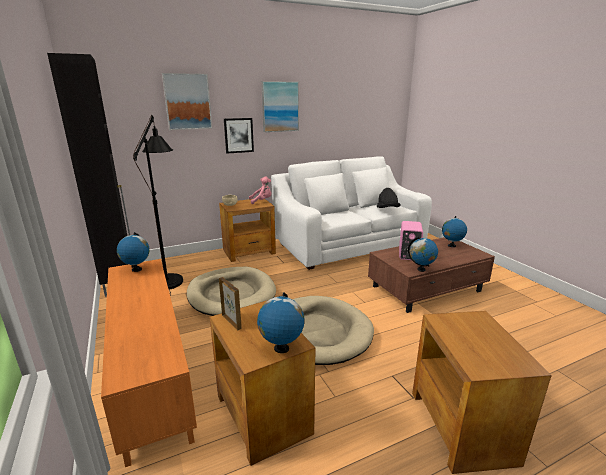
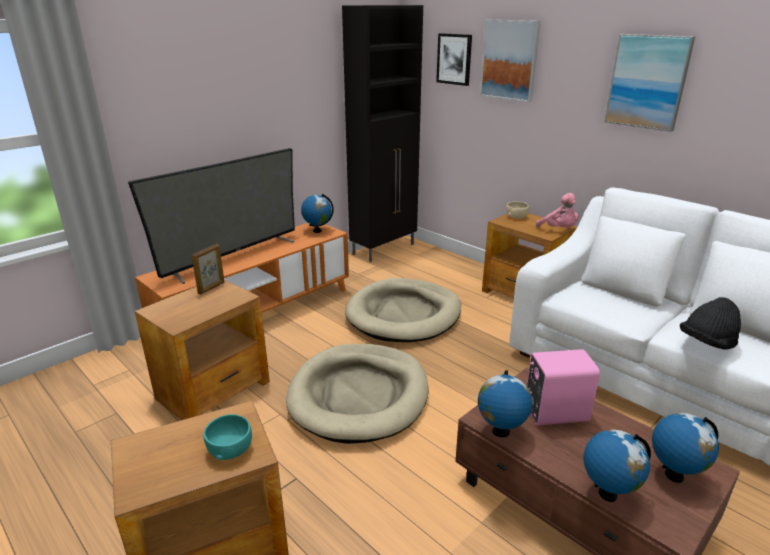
camera: 70 degrees right, 5 degrees up
(137, 318) = (232, 257): none -> television
(169, 278) = (409, 269): black floor lamp -> none
(238, 135) = (566, 119): picture -> picture (454, 59)
(281, 348) = (169, 319): globe -> globe (607, 493)
(476, 325) = (230, 448): none -> turquoise bowl

